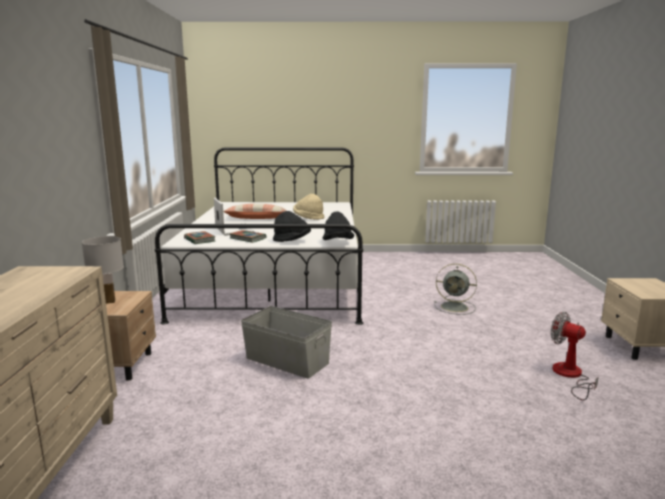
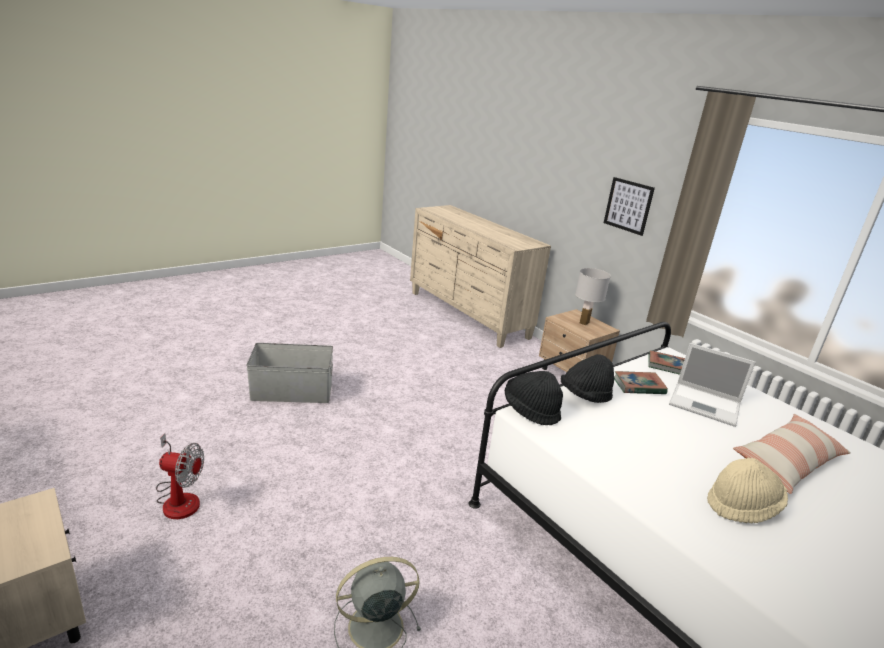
camera: 140 degrees right, 10 degrees up
(58, 160) = (628, 206): none -> picture
(287, 361) = (471, 418): grey storage box -> grey storage box (291, 391)

